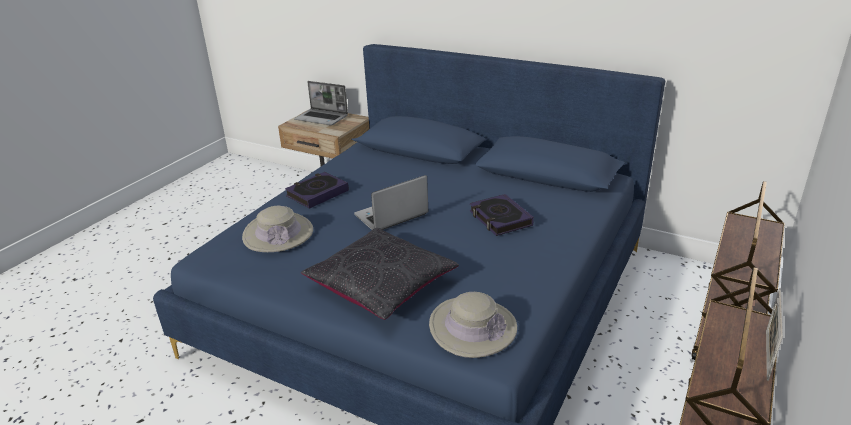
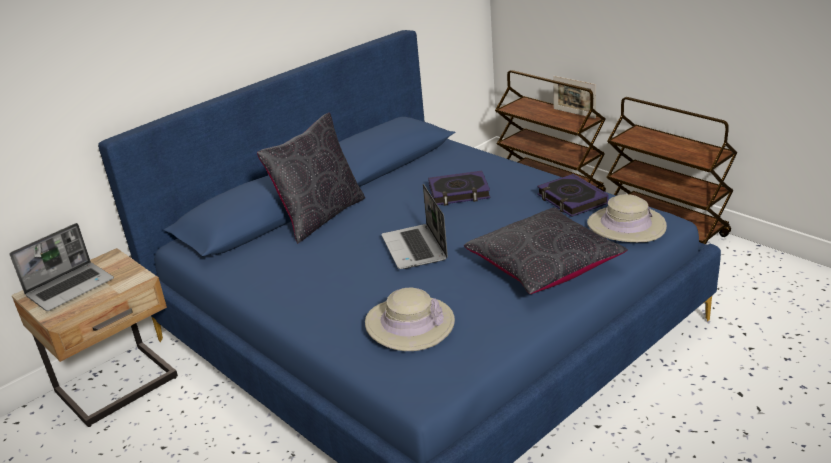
camera: 70 degrees left, 0 degrees up
(317, 193) = (318, 297): book -> book (571, 200)
(435, 169) = (320, 216): none -> black pillow
(767, 354) = (673, 136): picture frame -> picture frame (574, 113)

